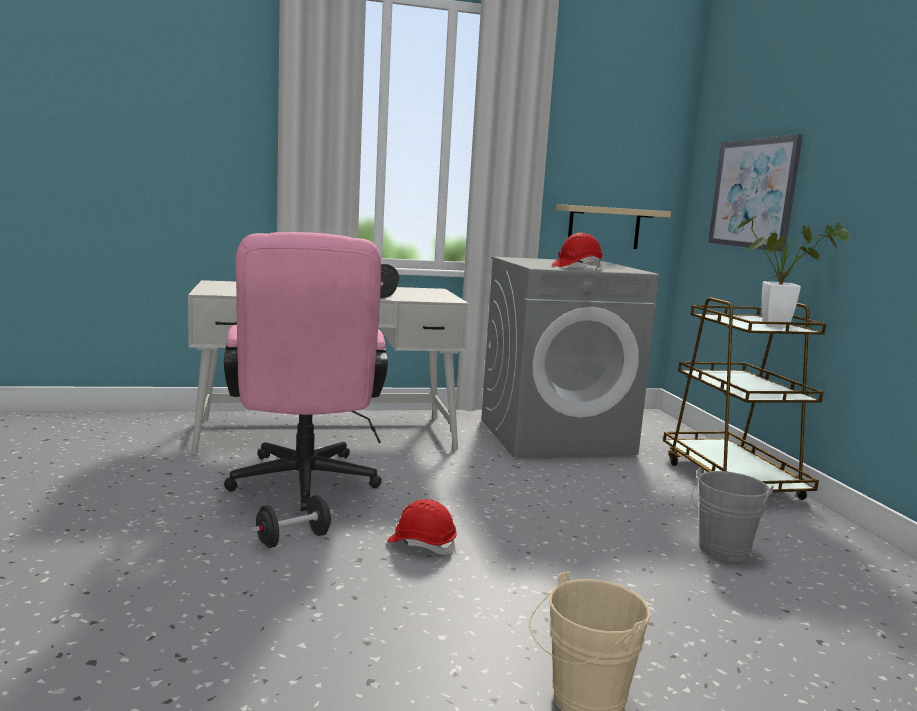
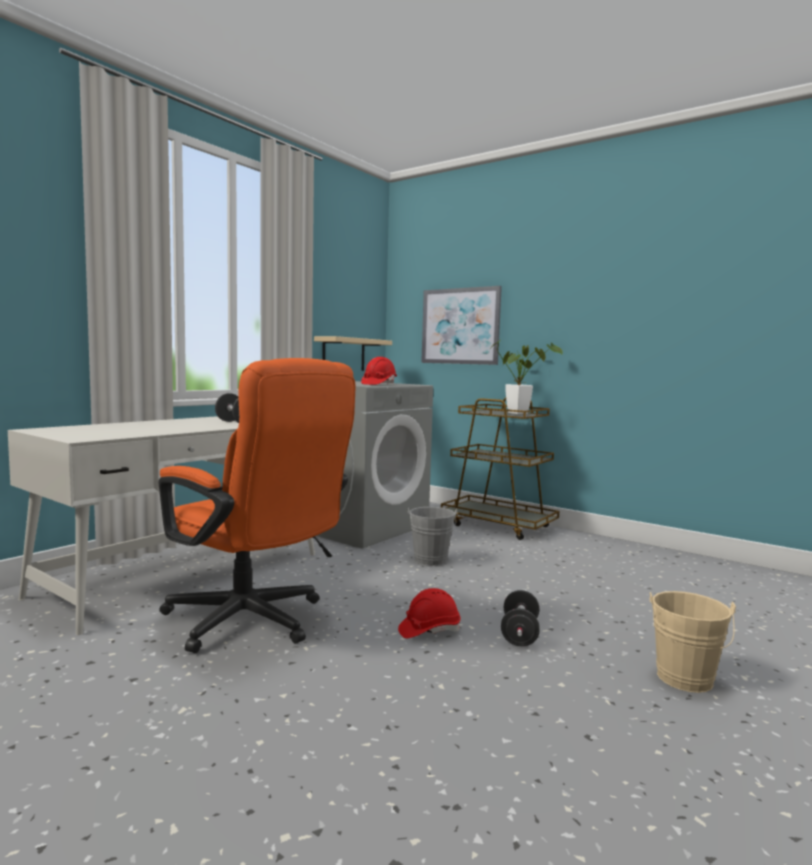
camera: 40 degrees left, 5 degrees down
(293, 539) = (336, 668): black dumbbell -> black dumbbell (519, 634)
(303, 486) = (254, 623): pink office chair -> orange office chair
(722, 552) = (572, 568): grey bucket -> grey bucket (431, 561)

